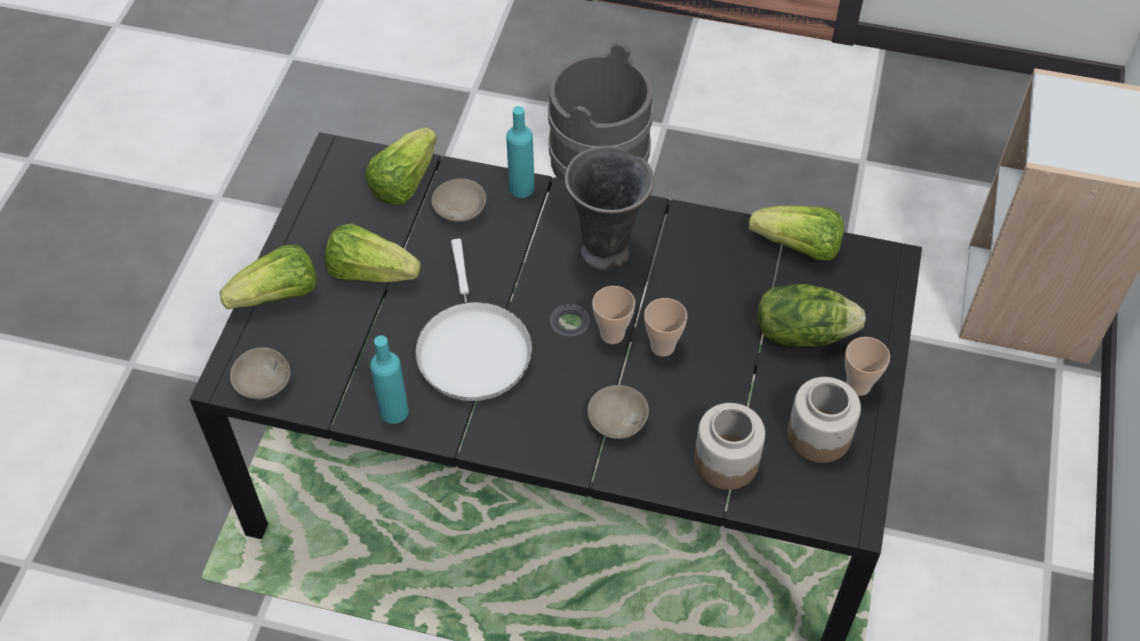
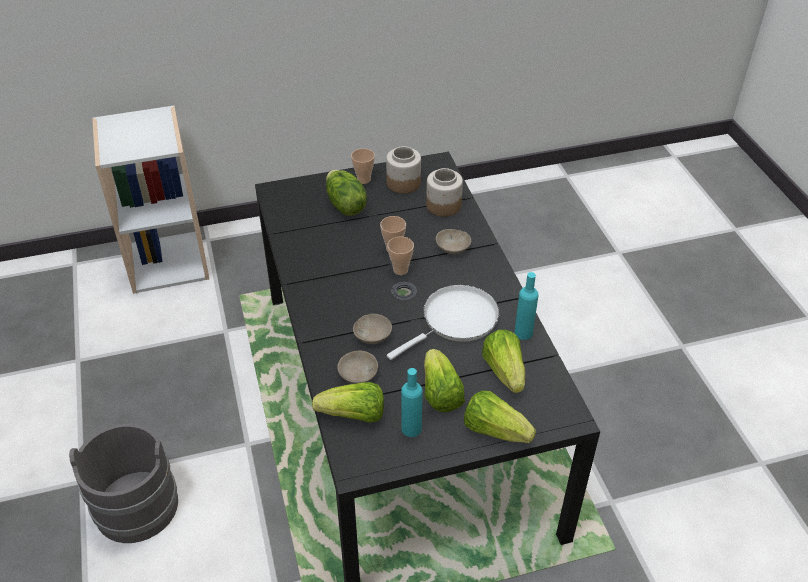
camera: 120 degrees left, 10 degrees down
(261, 383) = (559, 402): beige bowl -> beige bowl (373, 336)
(521, 188) = (318, 353): turquoise bottle -> turquoise bottle (411, 428)
(607, 253) = (344, 294): grey vase -> none
(798, 248) = (286, 223): lettuce -> lettuce (504, 371)

